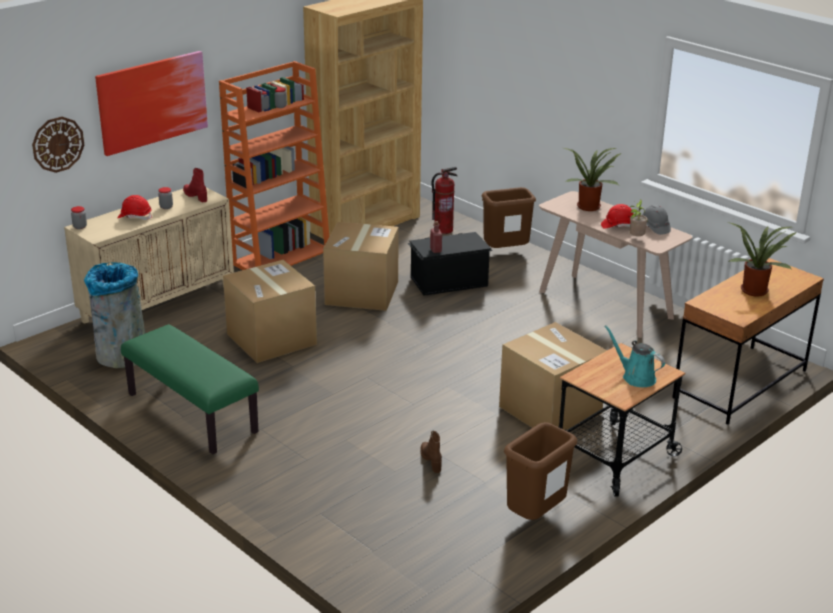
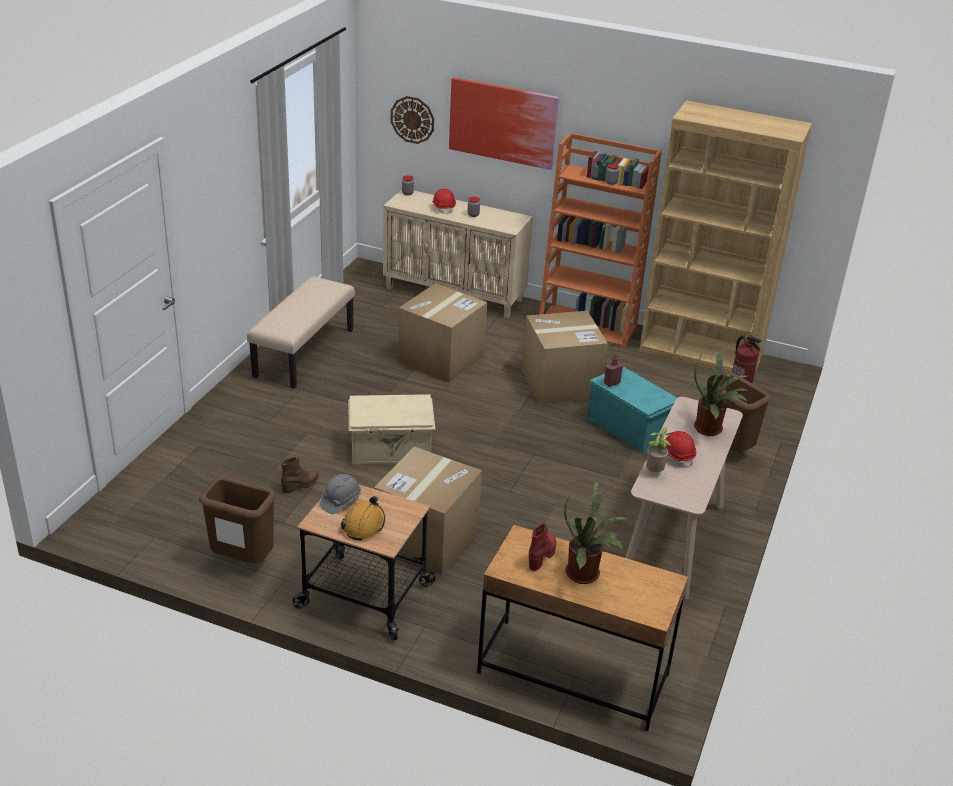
camera: 65 degrees right, 5 degrees up
(121, 356) = (365, 301): grey trash can -> none
(191, 413) = (303, 353): green bench -> beige bench
(196, 196) = (505, 221): red boot -> red boot (542, 555)
(405, 399) = (391, 449): none -> beige storage box
(448, 281) = (629, 426): black storage box -> turquoise storage box
(636, 377) = (363, 525): turquoise watering can -> orange hard hat
(655, 227) = (697, 482): grey hard hat -> grey hard hat (340, 501)

